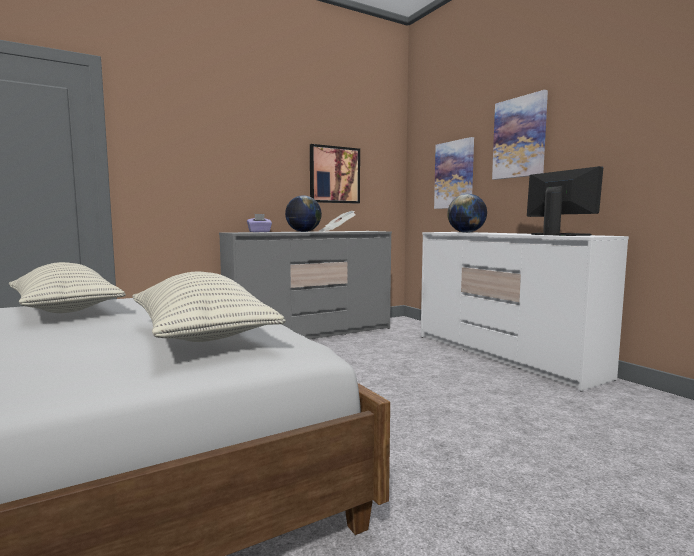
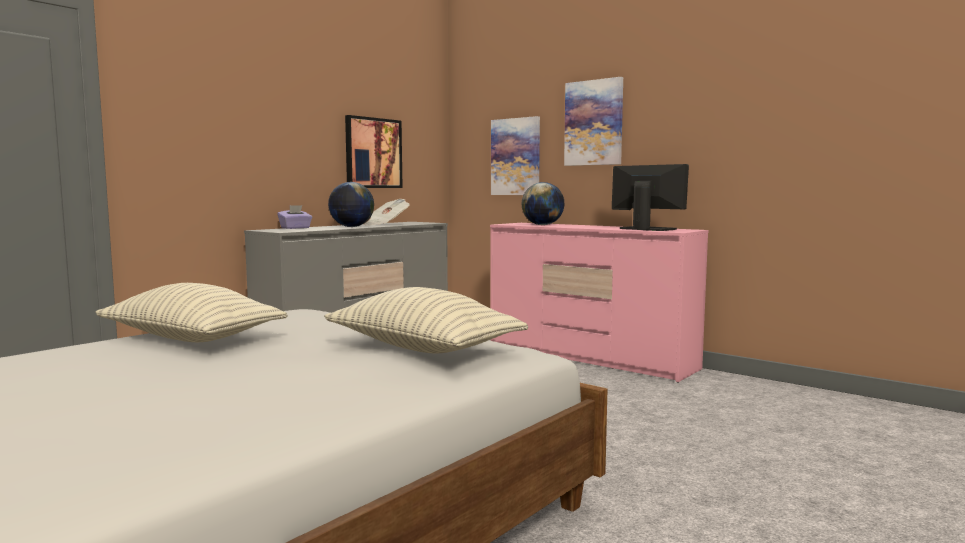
camera: 20 degrees left, 0 degrees up
(503, 355) = (589, 357): white dresser -> pink dresser

